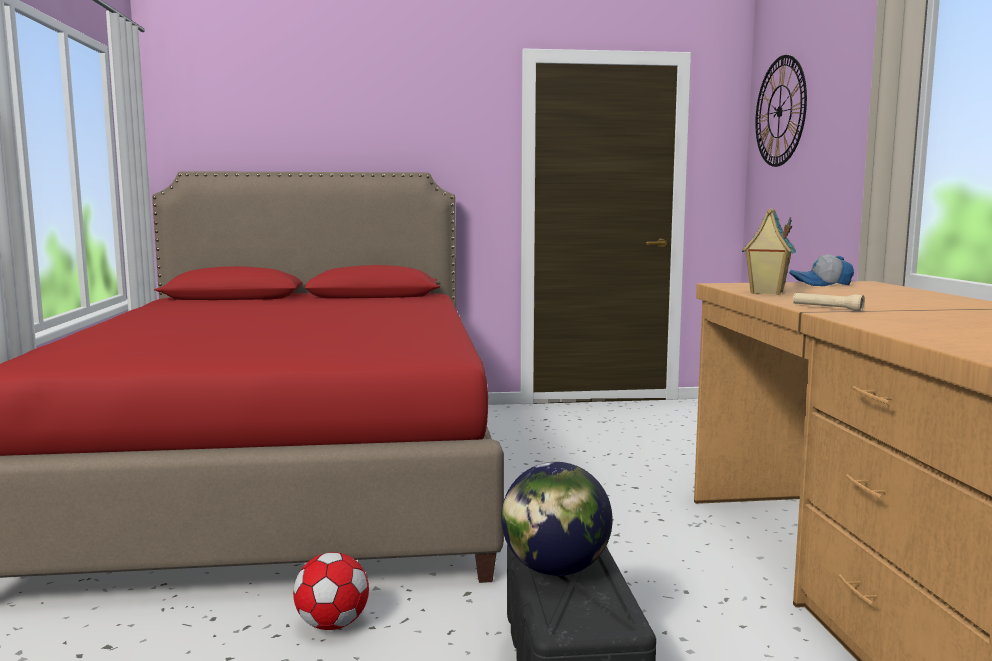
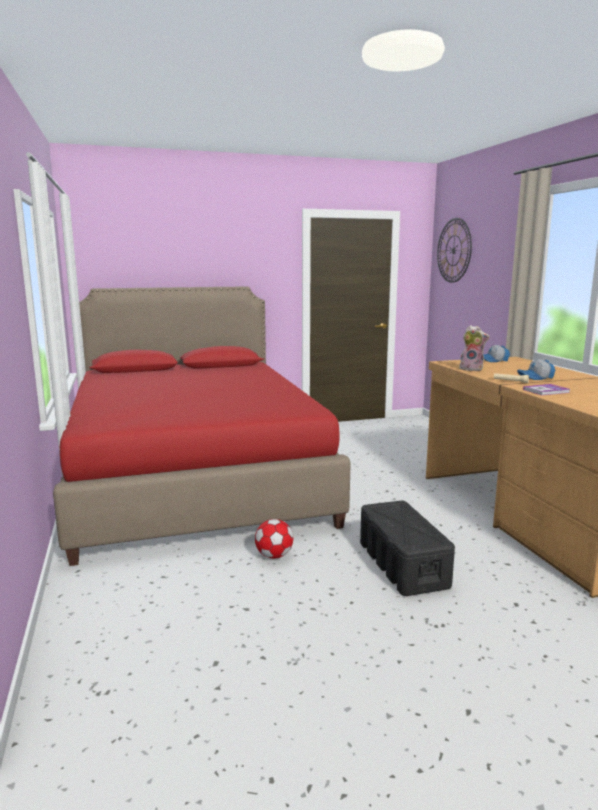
camera: 10 degrees left, 5 degrees up
(555, 570) = (393, 518): globe -> none
(766, 293) = (471, 369): toy house -> plush toy
(886, 305) = (536, 378): none -> cap
(890, 322) = (546, 391): none -> book

